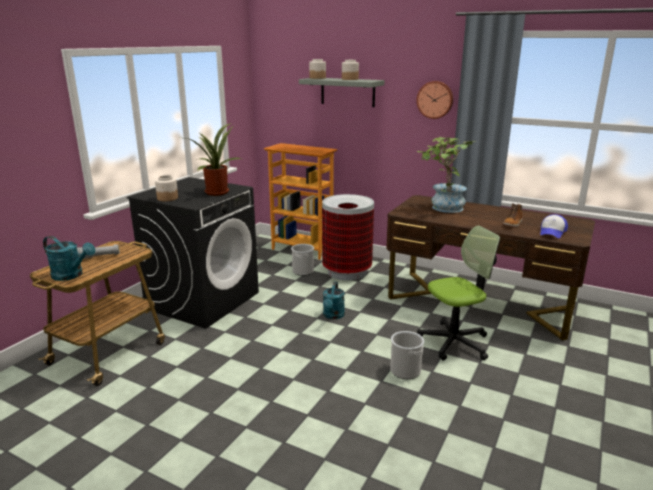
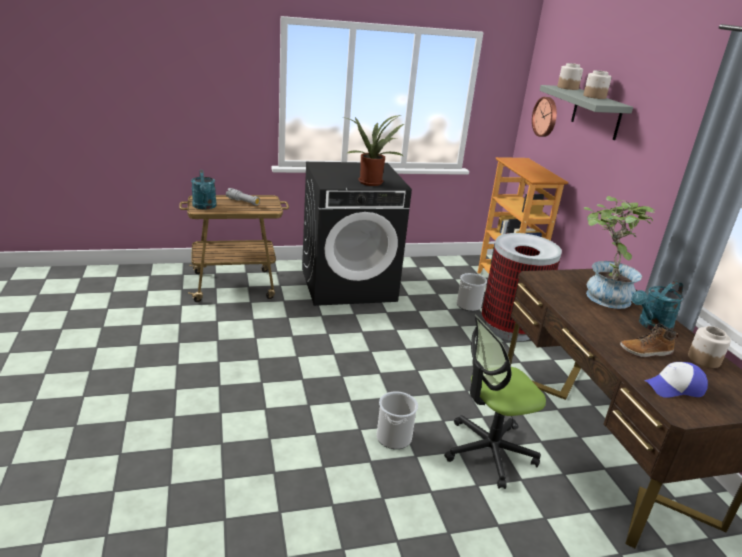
camera: 45 degrees right, 5 degrees up
(167, 198) = (326, 173): jar -> jar (703, 359)
(333, 316) = (421, 355): turquoise watering can -> turquoise watering can (651, 325)
(435, 99) = (676, 149): wall clock -> wall clock (546, 117)
(454, 342) = (488, 451): office chair -> office chair turned 135 degrees clockwise

